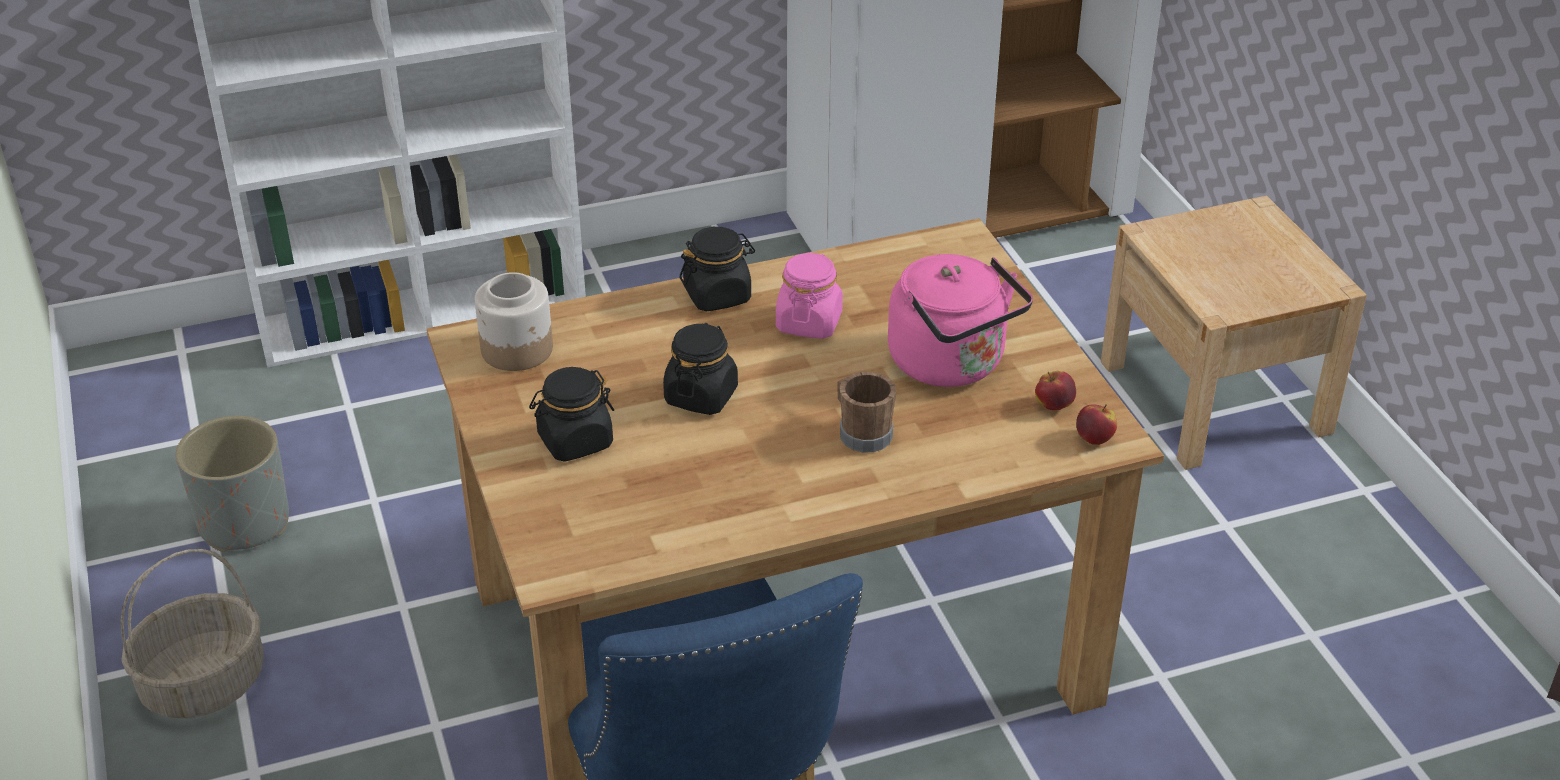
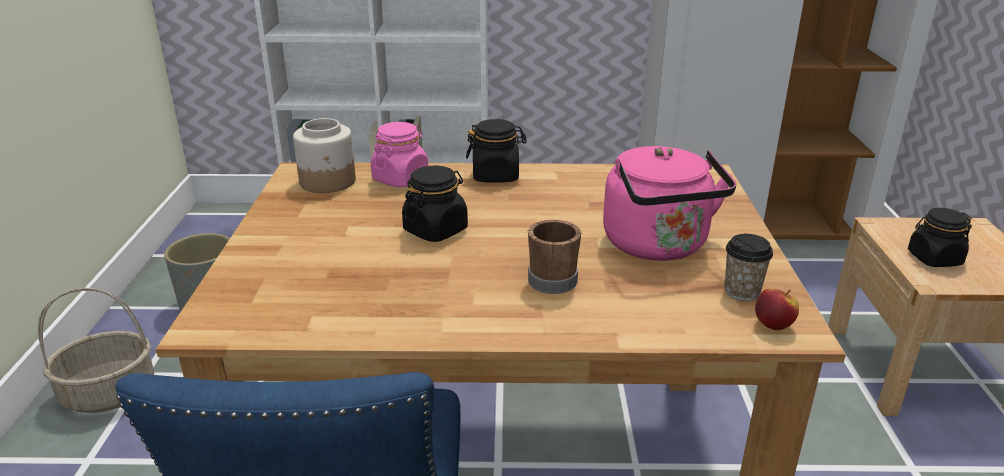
camera: 20 degrees right, 10 degrees down
(575, 441) = (315, 240): black jar -> black jar (934, 258)
(809, 322) = (554, 201): pink jar -> pink jar (400, 179)
(1054, 405) = (741, 291): apple -> cup

